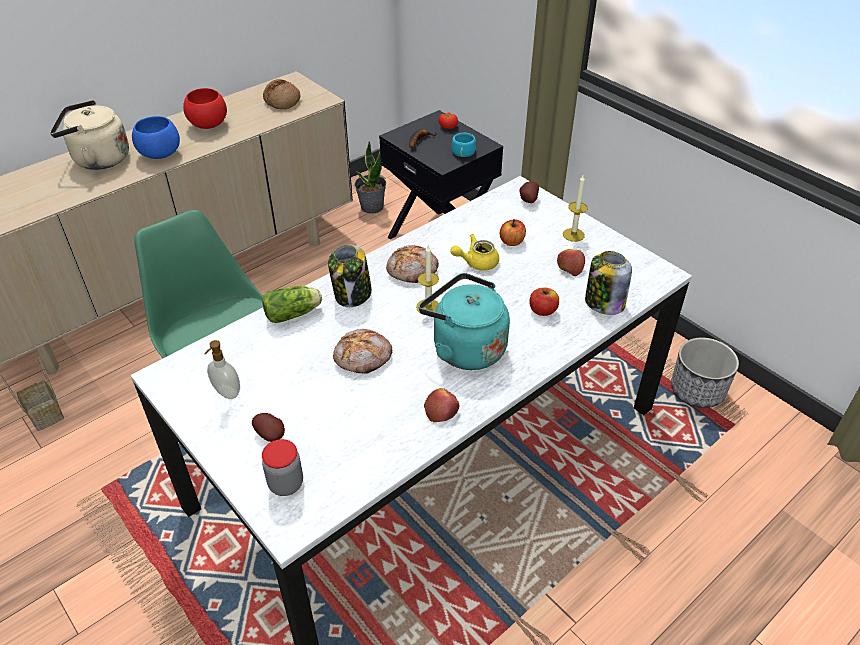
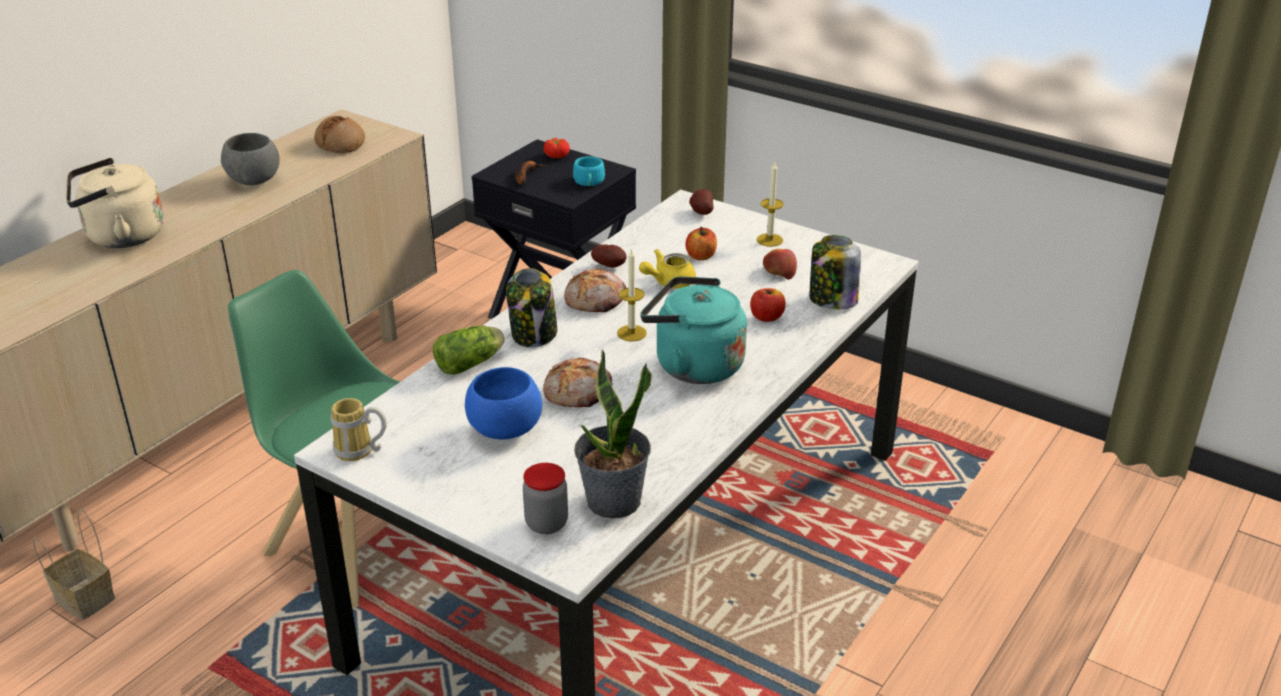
camera: 15 degrees left, 10 degrees down
(160, 154) = (205, 220): blue bowl -> blue bowl (504, 429)
(176, 382) = (358, 452): none -> mug
(208, 125) = (253, 181): red bowl -> grey bowl
(226, 393) = (428, 452): soap dispenser -> none
(271, 435) = (505, 482): potato -> potato (610, 266)
(371, 207) = (452, 285): potted plant -> potted plant (613, 501)
(441, 410) = (693, 426): apple -> none
(697, 390) = (939, 424): planter -> none

